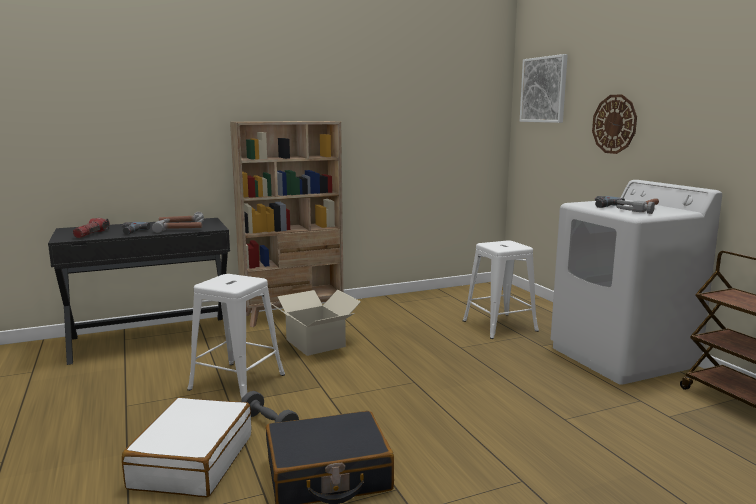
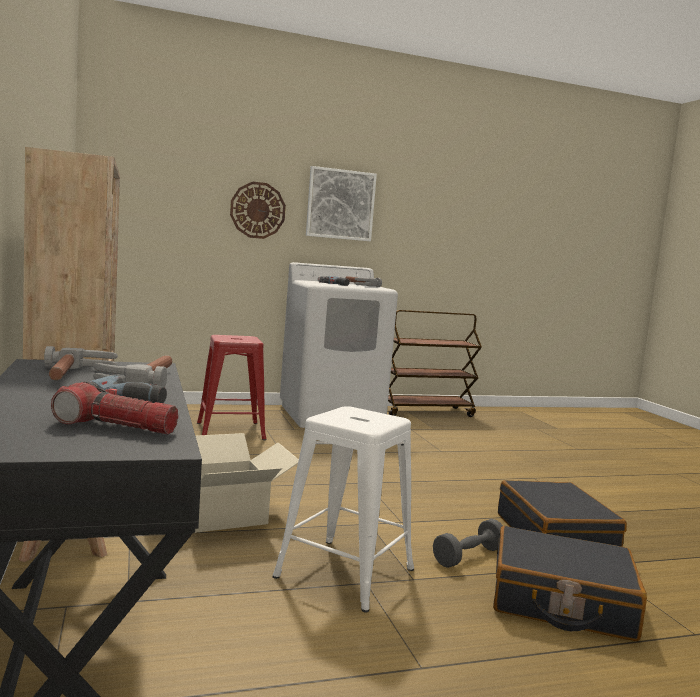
camera: 85 degrees left, 5 degrees down
(192, 461) = (561, 602): white suitcase -> black suitcase
(499, 326) = (230, 431): white stool -> red stool
(544, 89) = (145, 161): picture -> picture (340, 204)

